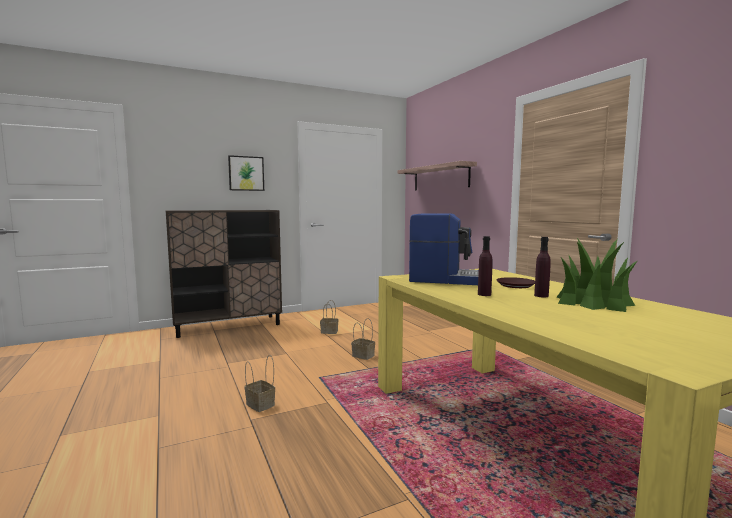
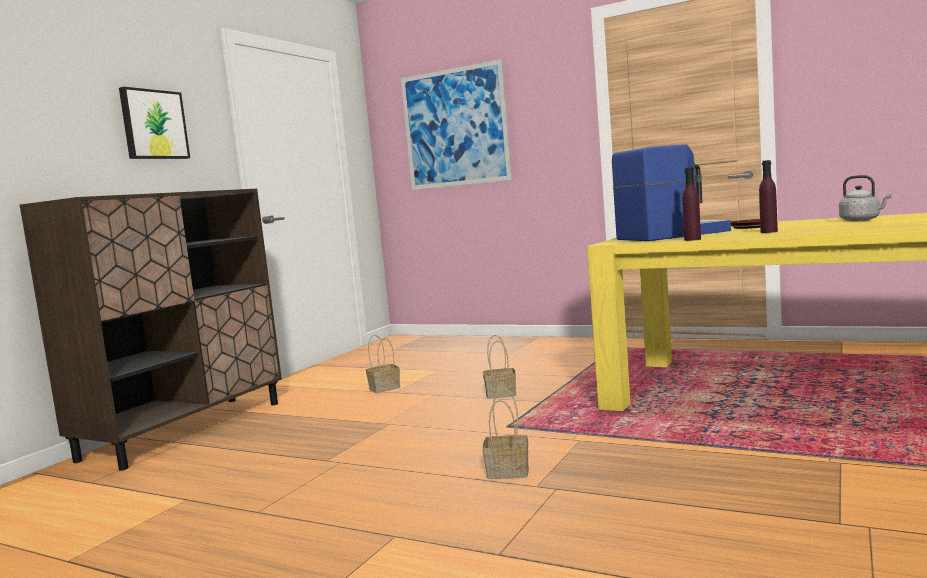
camera: 35 degrees left, 0 degrees up
(440, 177) = (455, 127): shelf -> picture
(541, 296) = (811, 225): purple bottle -> purple bottle (692, 239)
(594, 301) = (862, 220): potted plant -> grey kettle

